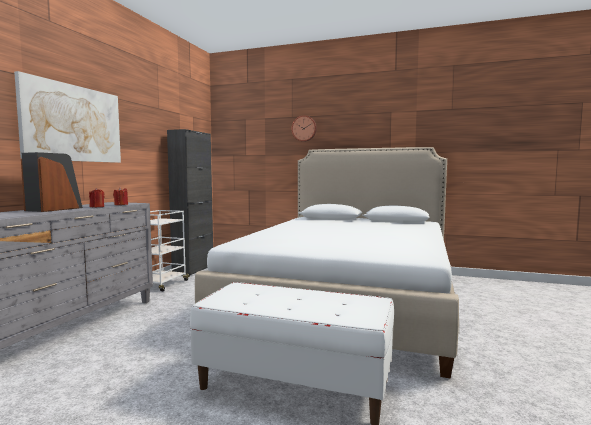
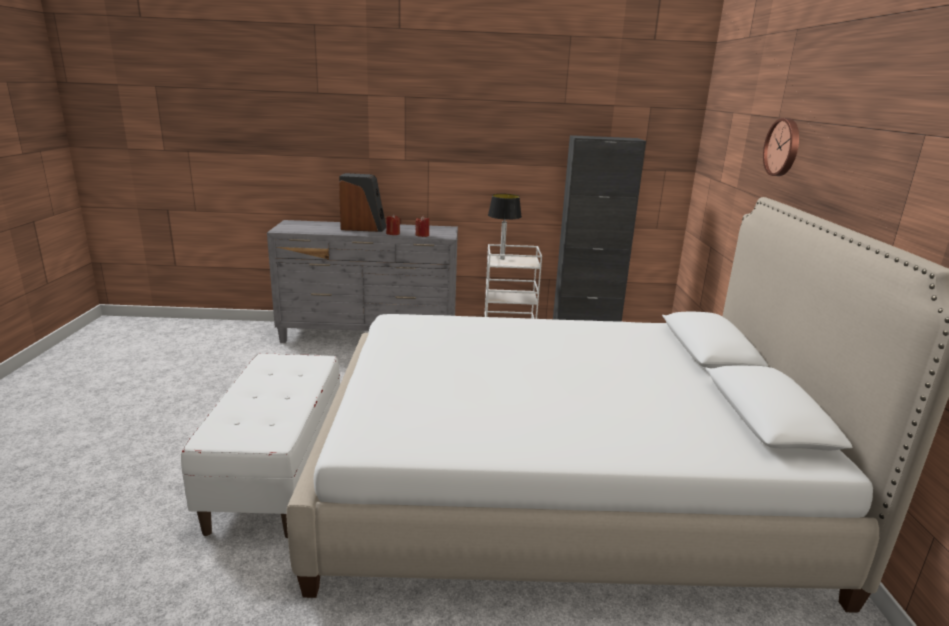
camera: 70 degrees right, 15 degrees up
(73, 123) = (418, 138): picture -> none
(150, 221) = (502, 258): none -> table lamp

